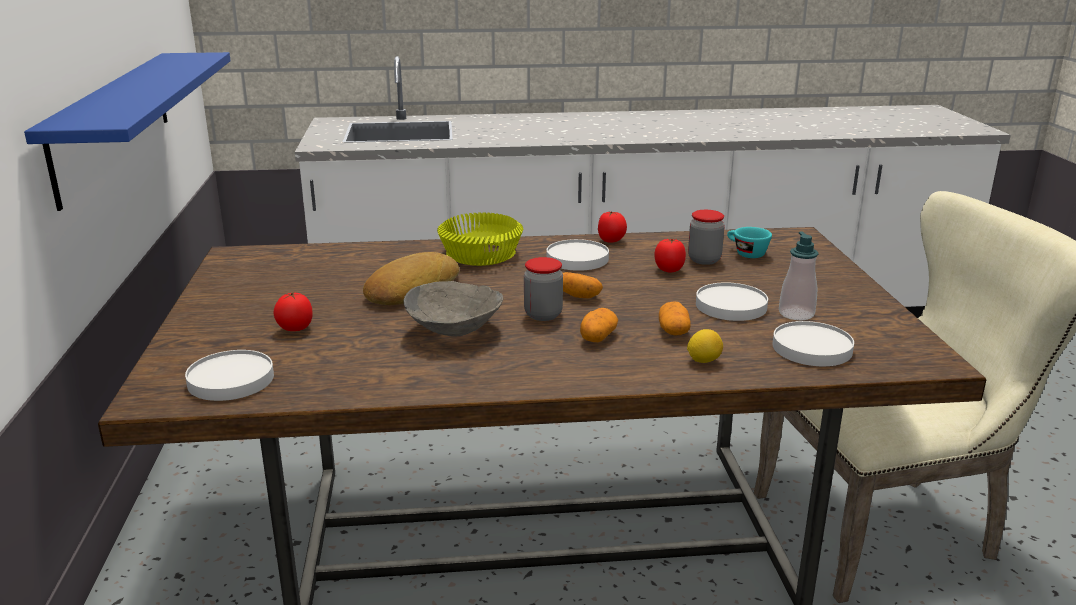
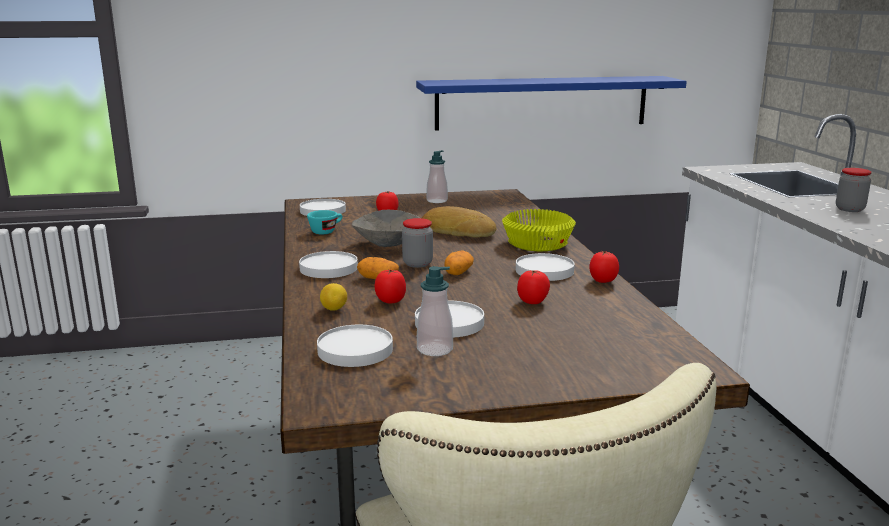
camera: 85 degrees right, 5 degrees down
(239, 295) = (437, 201): none -> soap dispenser
(552, 367) = (328, 268): none -> white plate
(673, 331) = (390, 301): potato -> tomato
(704, 260) = (571, 316): jar -> jar (849, 209)
(745, 253) = (604, 336): turquoise cup -> turquoise cup (326, 231)

